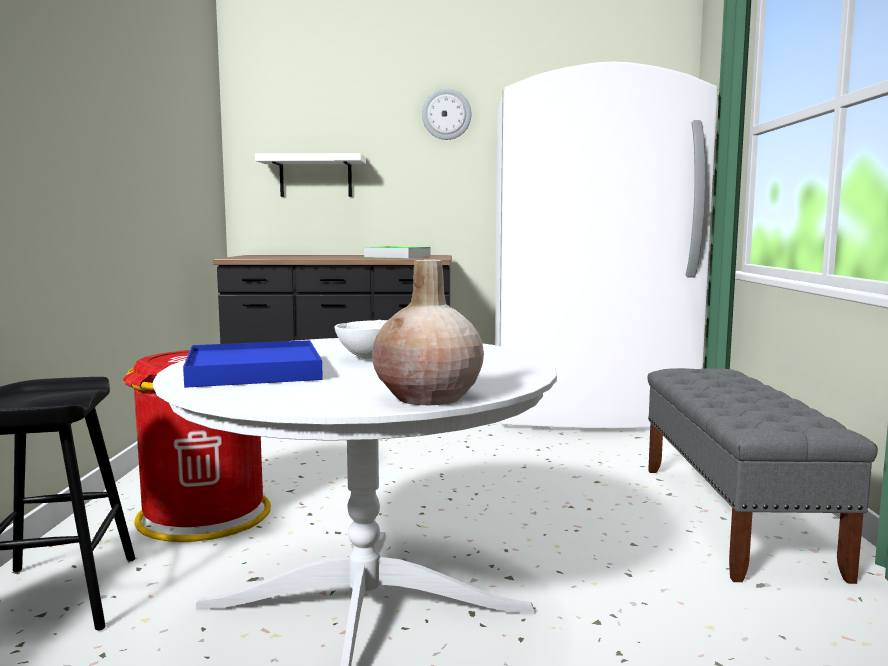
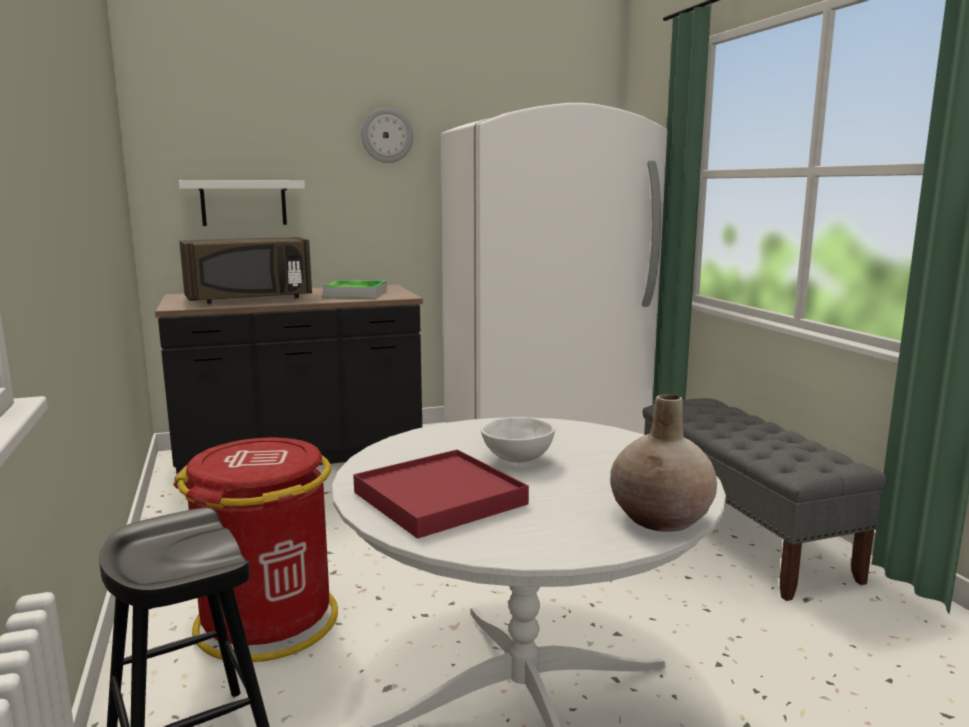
camera: 20 degrees left, 5 degrees up
(254, 371) = (439, 498): blue tray -> red tray
(301, 257) = (250, 299): none -> brown microwave

